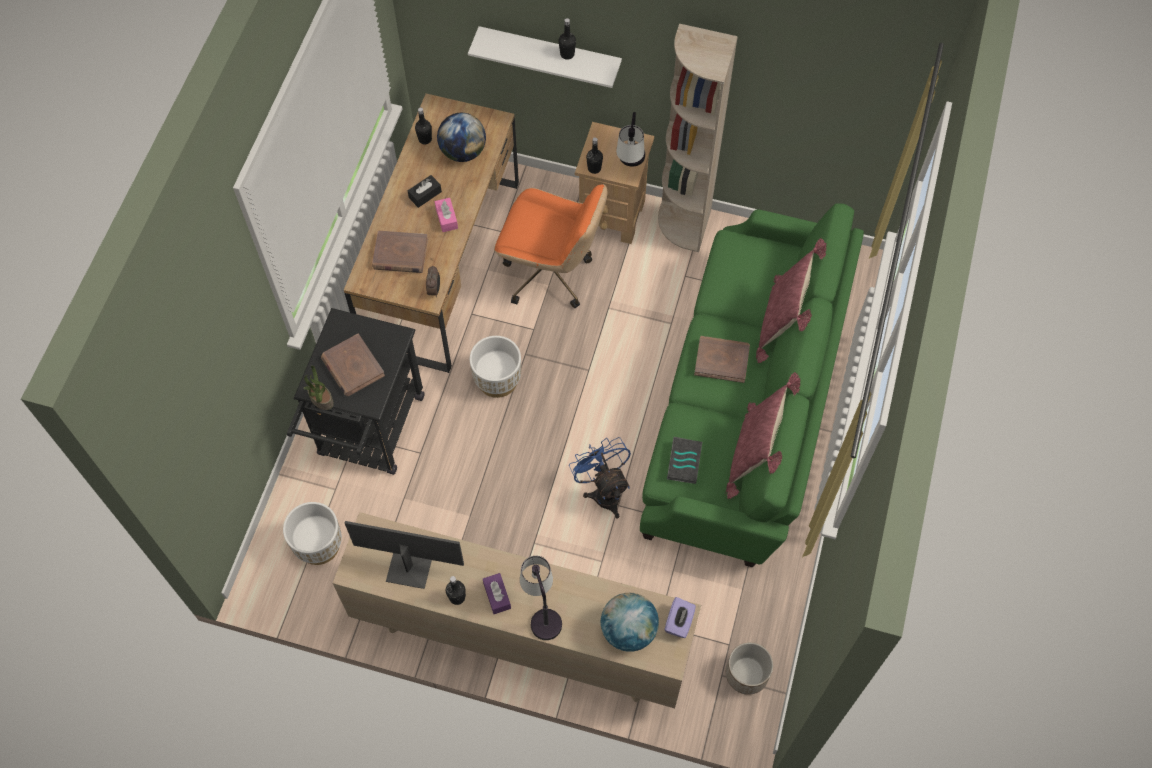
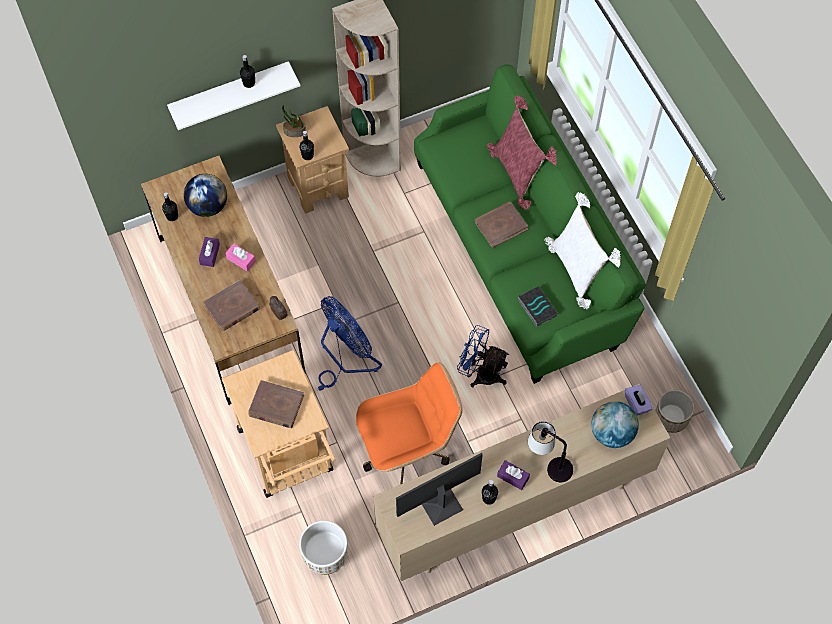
camera: 40 degrees left, 0 degrees up
(321, 399) = (275, 443): potted plant -> potted plant (294, 132)
(368, 434) = (288, 457): black cart -> beige cart
(425, 195) = (210, 254): black tissue box -> purple tissue box
(497, 380) = (343, 354): white planter -> blue fan
(551, 277) = (314, 258): orange office chair -> orange office chair (408, 454)
(631, 166) = (331, 137): table lamp -> none
(756, 458) = (578, 272): red pillow -> white pillow

